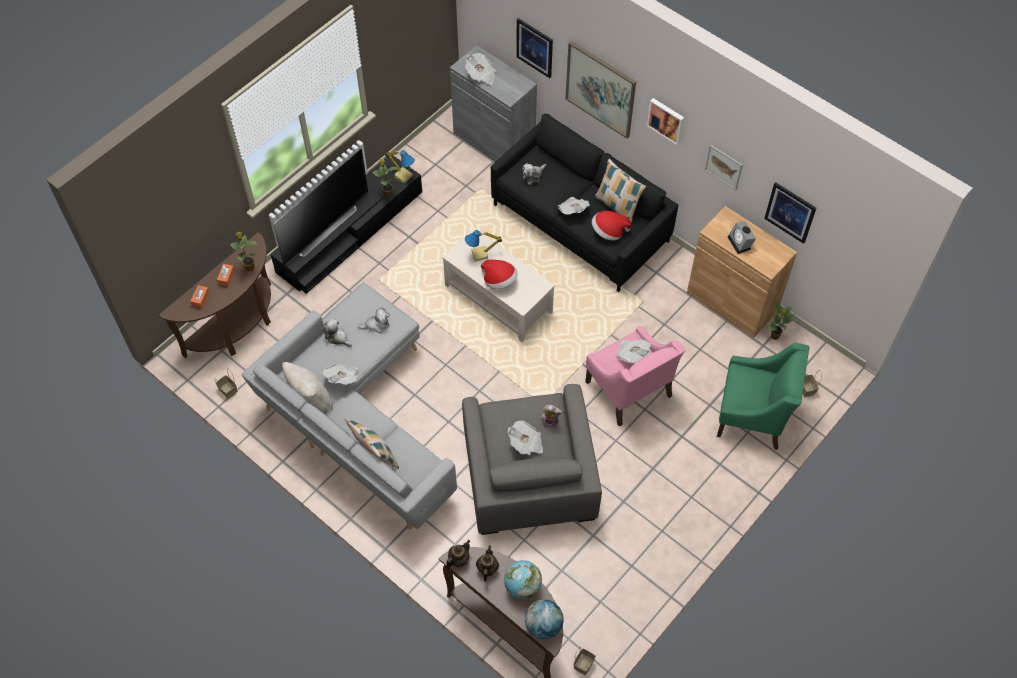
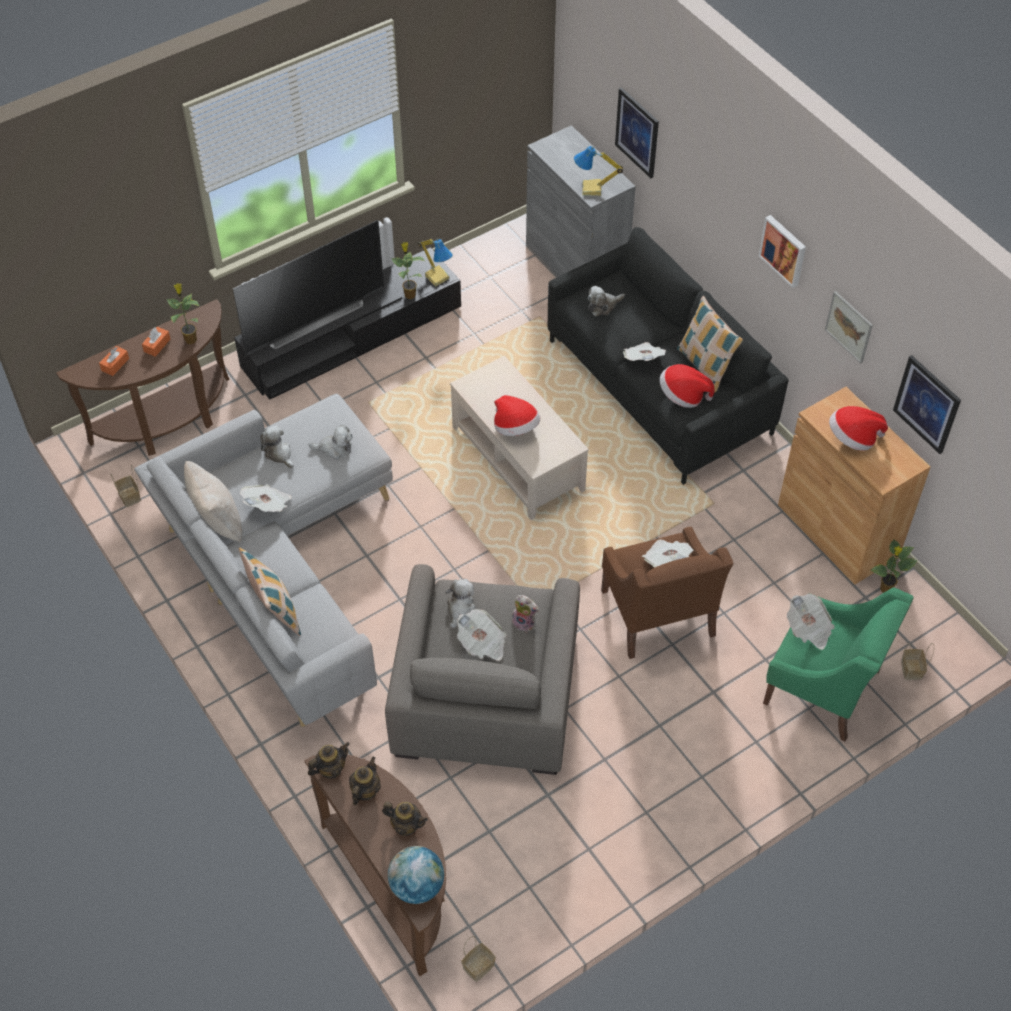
camera: 15 degrees right, 5 degrees down
(480, 255) = (501, 391): table lamp -> table lamp (592, 189)
(481, 75) = (565, 162): newspaper -> newspaper (808, 629)
(502, 421) = (460, 608): none -> plush toy
(522, 586) = (406, 825): globe -> teapot
(600, 89) = (709, 198): picture -> none
(629, 390) = (658, 614): pink armchair -> brown armchair
(740, 243) = (852, 438): alarm clock -> hat

